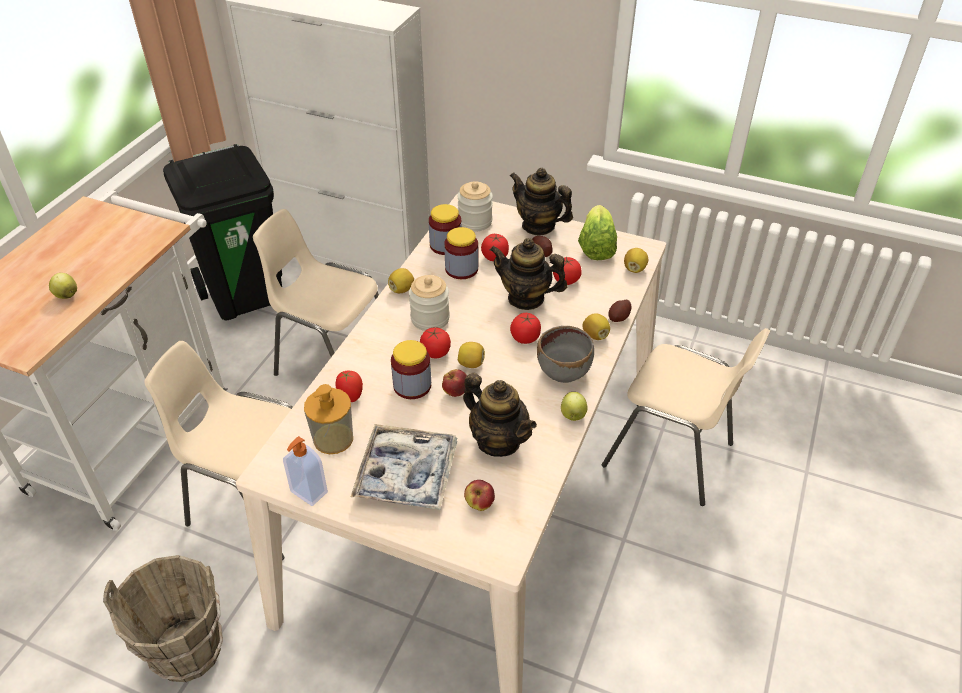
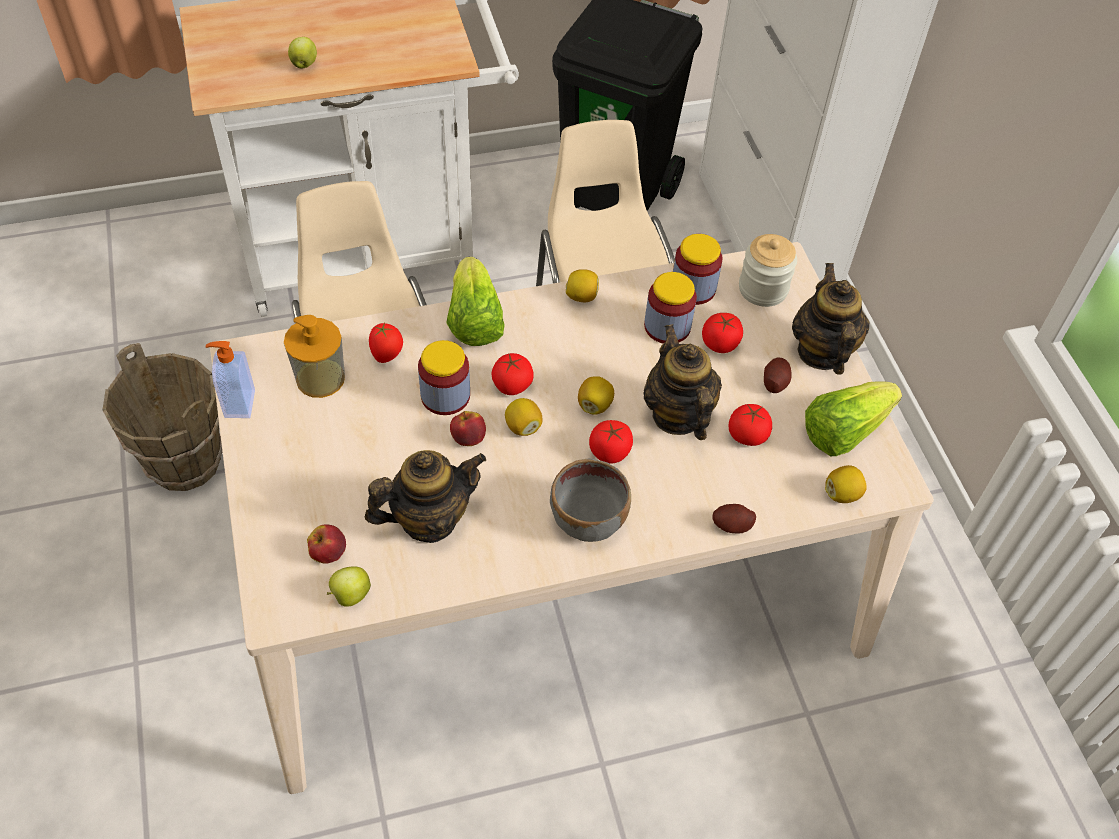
camera: 50 degrees right, 10 degrees up
(368, 343) = (474, 320): none -> lettuce
(406, 474) = (321, 467): tray -> none
(430, 319) = (559, 348): jar -> none
(498, 441) = (428, 519): teapot -> teapot turned 120 degrees counterclockwise
(573, 416) = (524, 568): apple -> apple (350, 595)
(595, 335) = (677, 518): lemon -> lemon (595, 405)
(671, 456) = (773, 748): beige chair -> none

